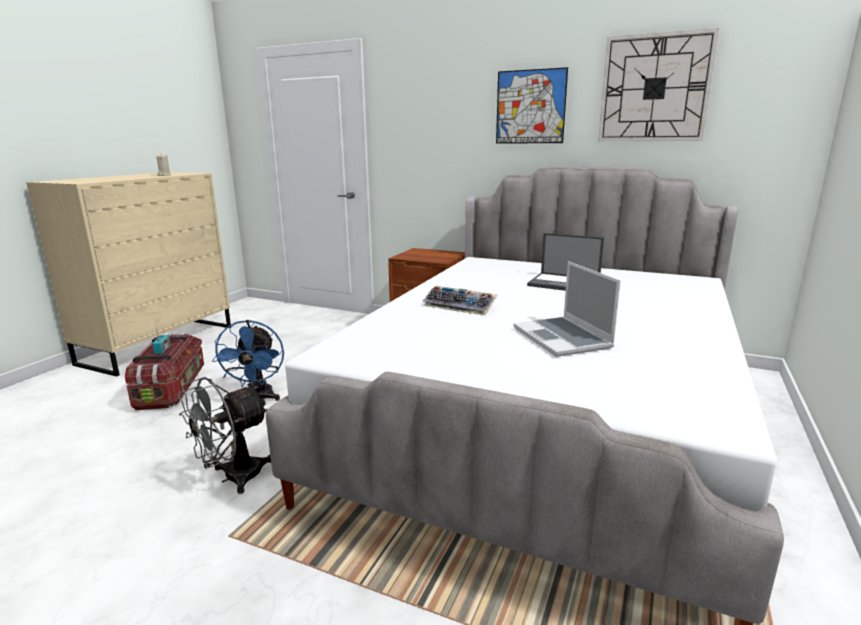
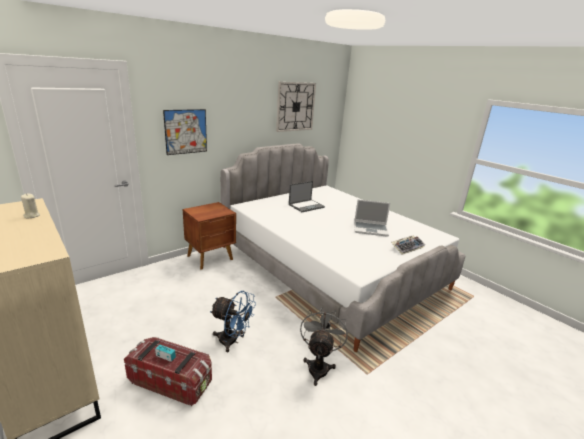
camera: 65 degrees left, 5 degrees up
(233, 478) = (319, 366): grey fan -> grey fan turned 150 degrees counterclockwise
(461, 306) = (317, 232): keyboard -> keyboard (407, 247)
(530, 107) = (246, 115): picture -> picture (186, 131)

